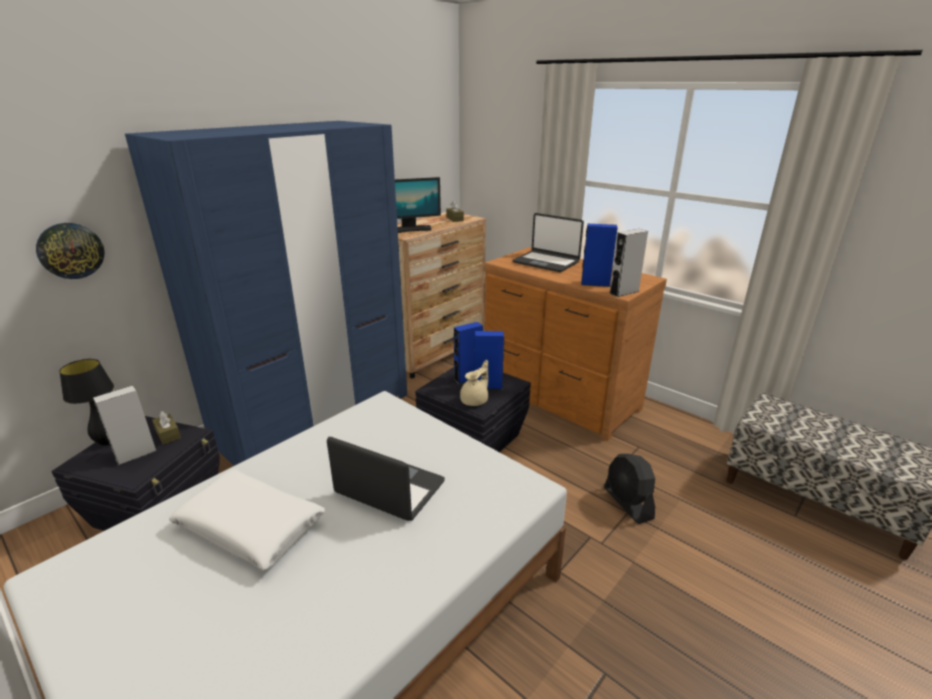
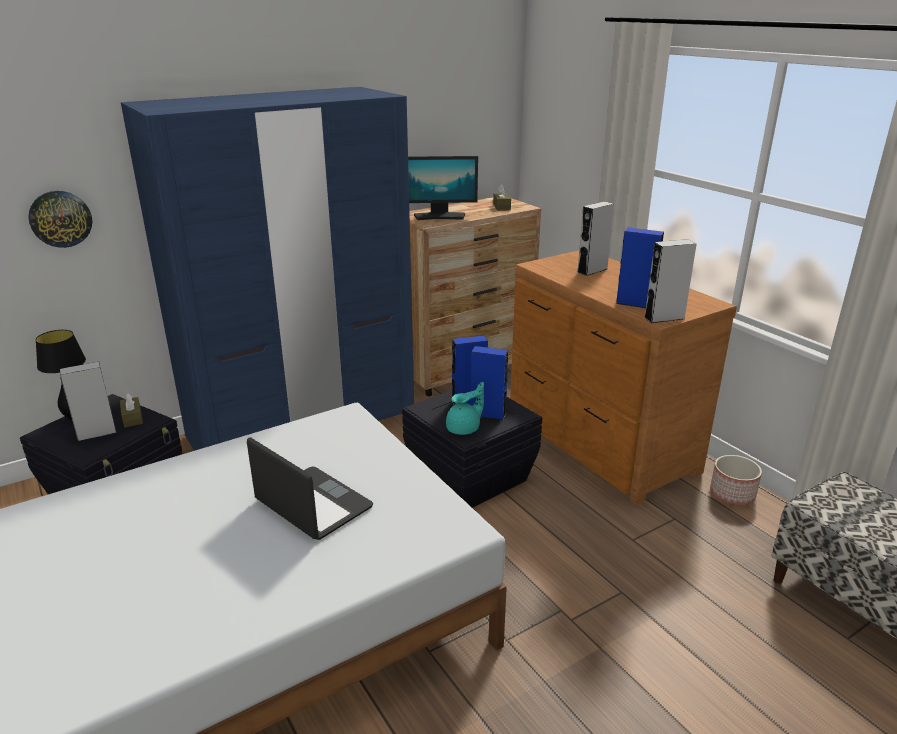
camera: 15 degrees right, 0 degrees up
(251, 526) = (165, 517): white pillow -> none
(475, 400) = (464, 429): beige teapot -> turquoise teapot
(546, 262) = (592, 270): laptop -> grey speaker
(628, 503) = (626, 582): black fan -> none
(669, 421) = (732, 494): none -> planter

